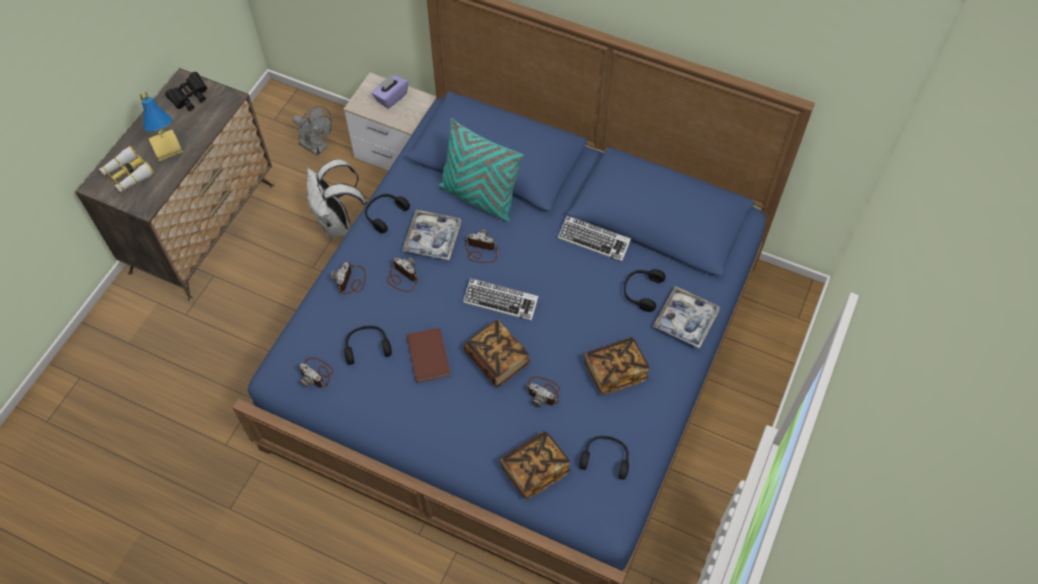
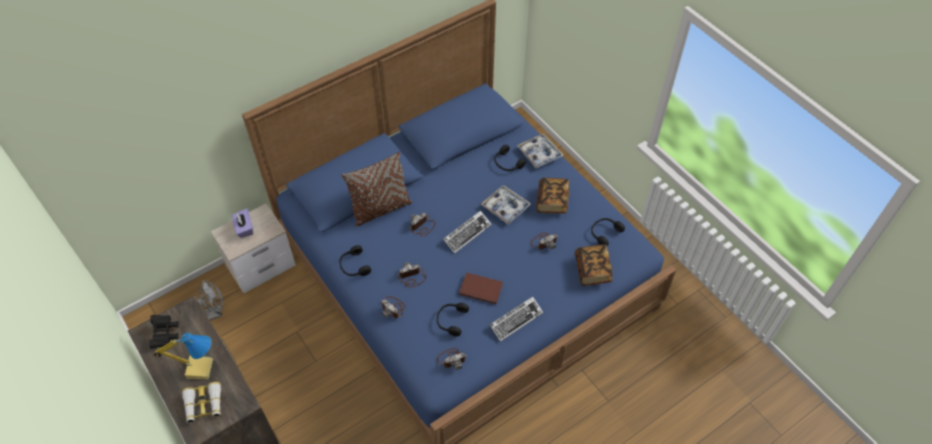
camera: 60 degrees left, 5 degrees down
(338, 224) = (291, 329): white backpack -> none
(432, 239) = (394, 248): tray -> tray (505, 207)
(479, 197) = (380, 209): turquoise pillow -> brown pillow
(497, 360) = (507, 254): book -> none
(594, 241) = (456, 168): keyboard -> keyboard (516, 320)

